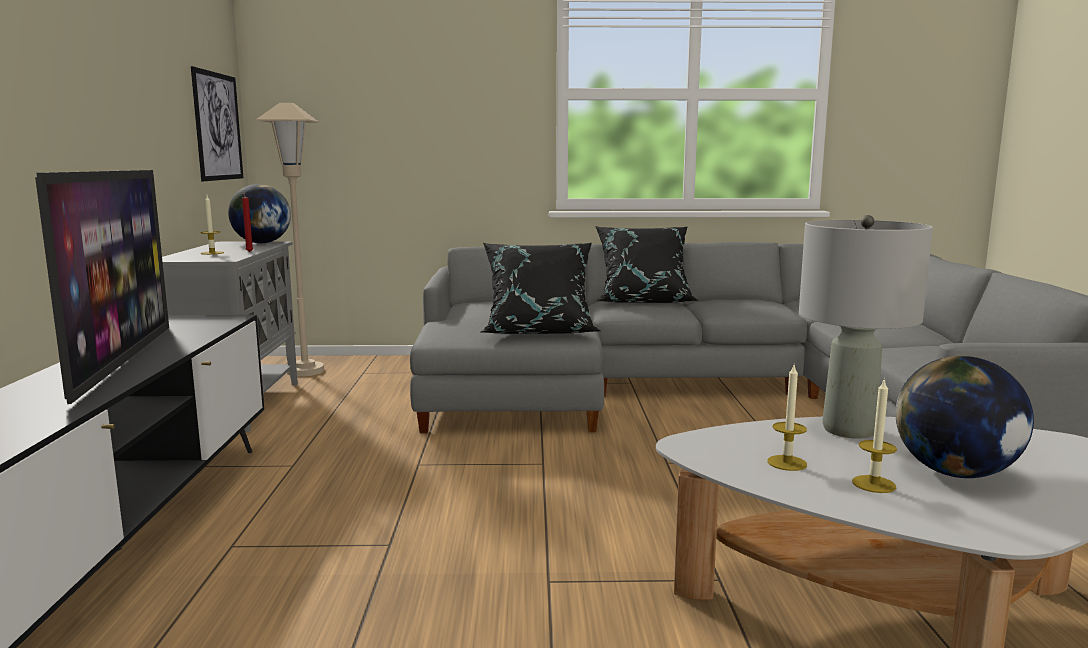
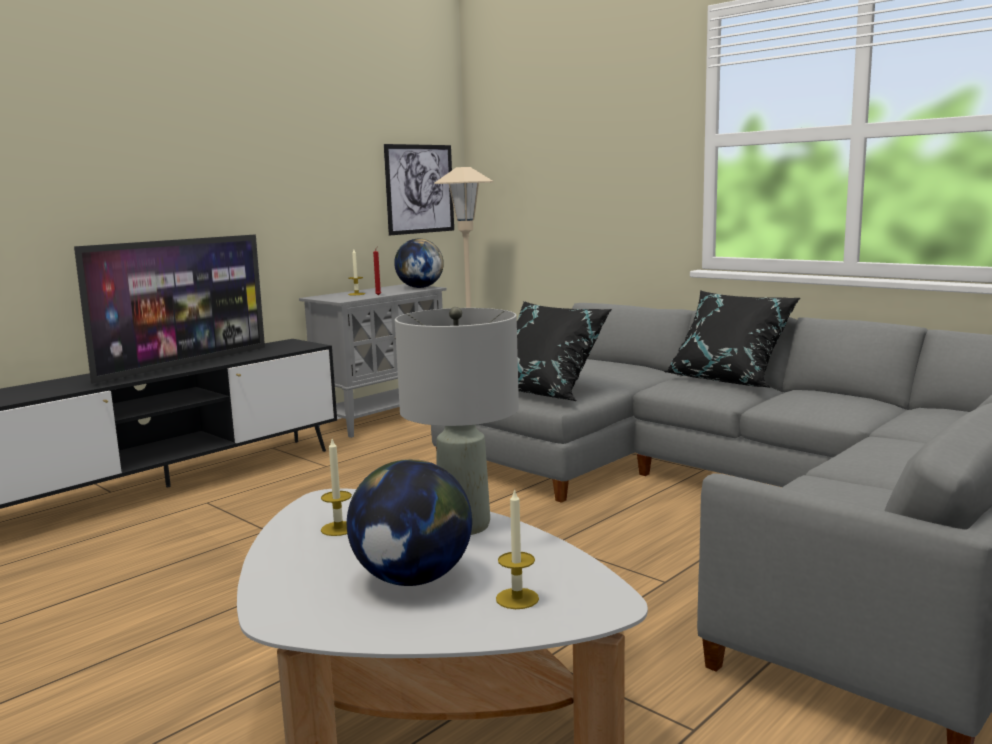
camera: 45 degrees right, 0 degrees up
(873, 484) = (334, 561): candle -> candle (517, 598)

